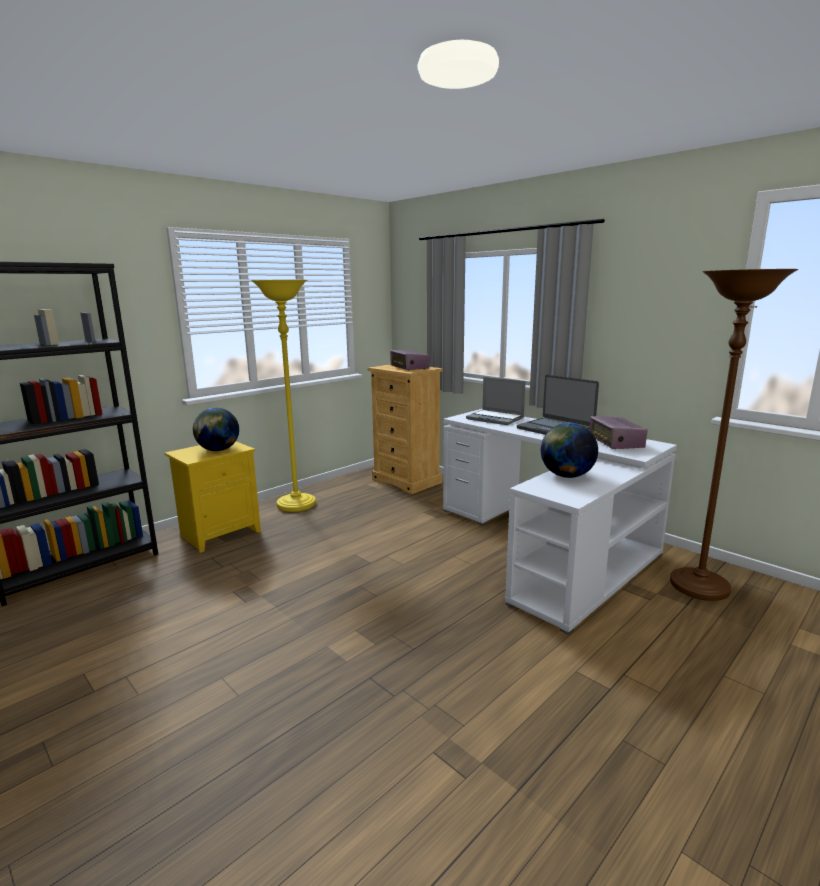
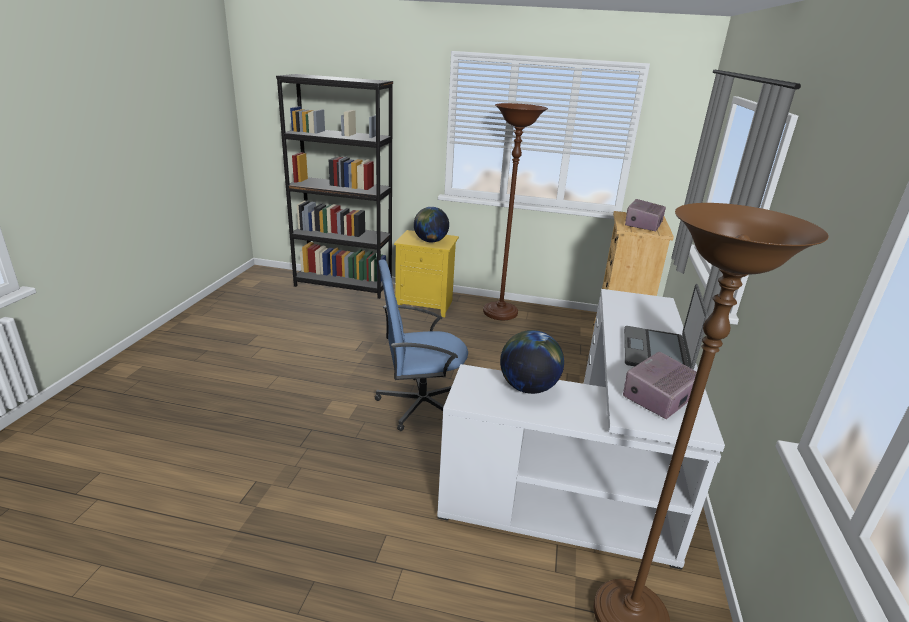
camera: 55 degrees right, 10 degrees up
(296, 505) = (500, 313): yellow floor lamp -> brown floor lamp
(395, 592) = (420, 404): none -> blue office chair
(496, 418) = (644, 312): laptop -> none

